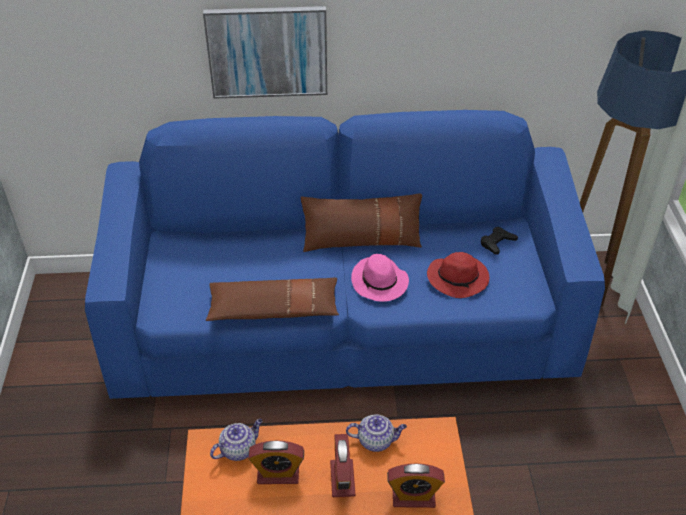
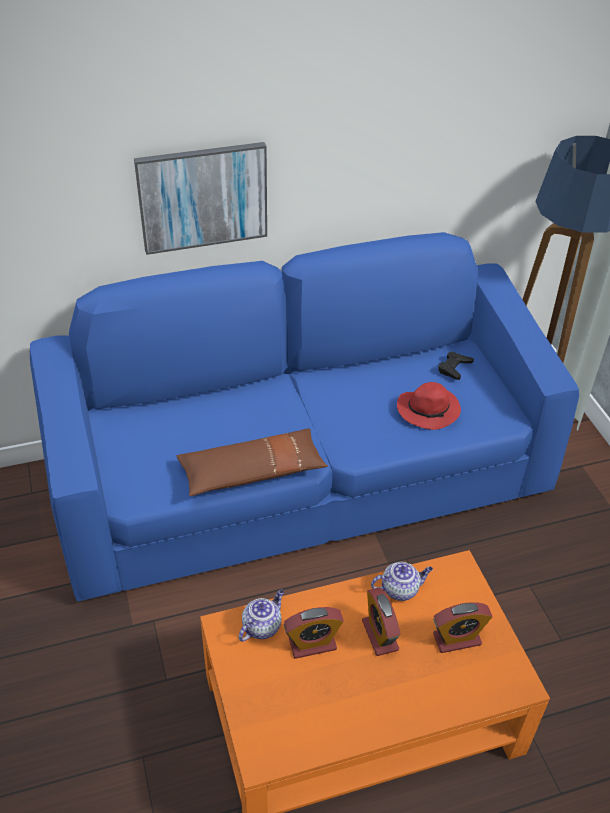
camera: 15 degrees left, 0 degrees up
(362, 240) = (318, 386): brown pillow -> none
(380, 282) = (352, 426): pink hat -> none

